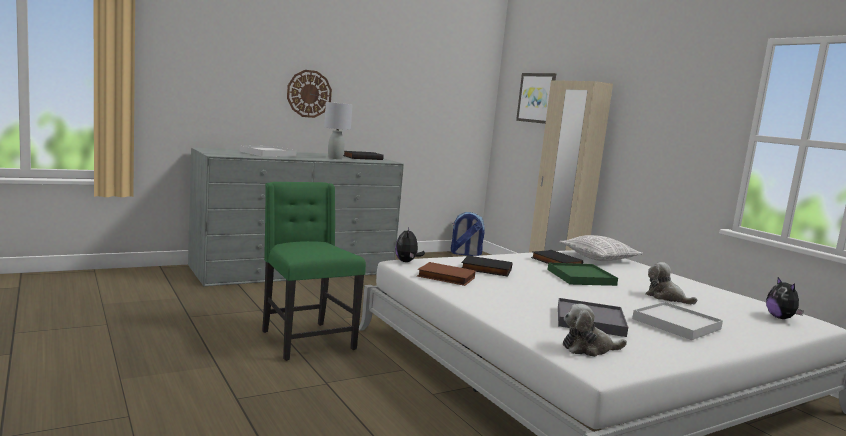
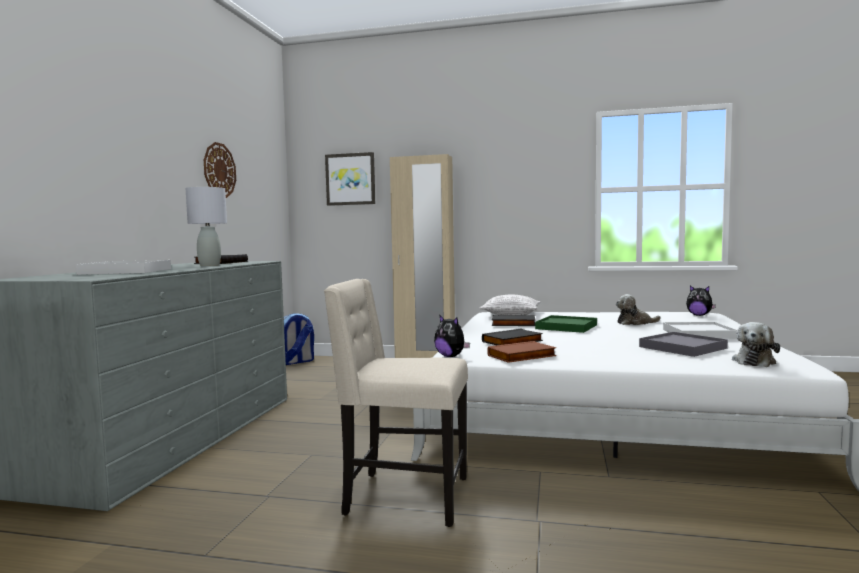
camera: 45 degrees left, 5 degrees down
(305, 340) = (404, 497): green chair -> beige chair
(309, 93) = (128, 181): wall clock -> wall clock (219, 170)

